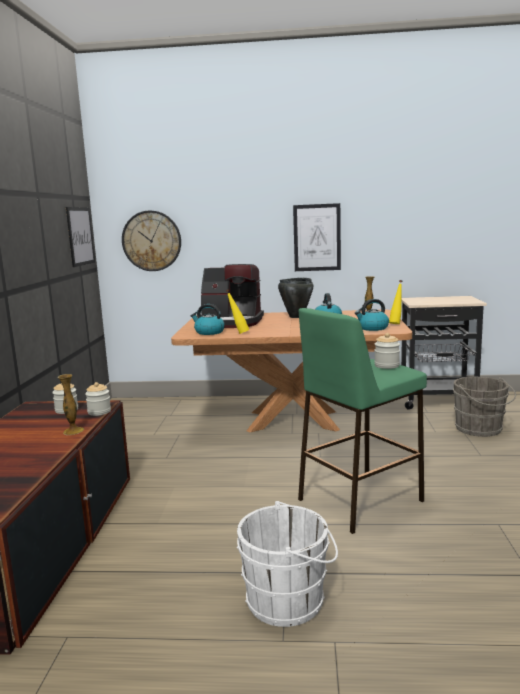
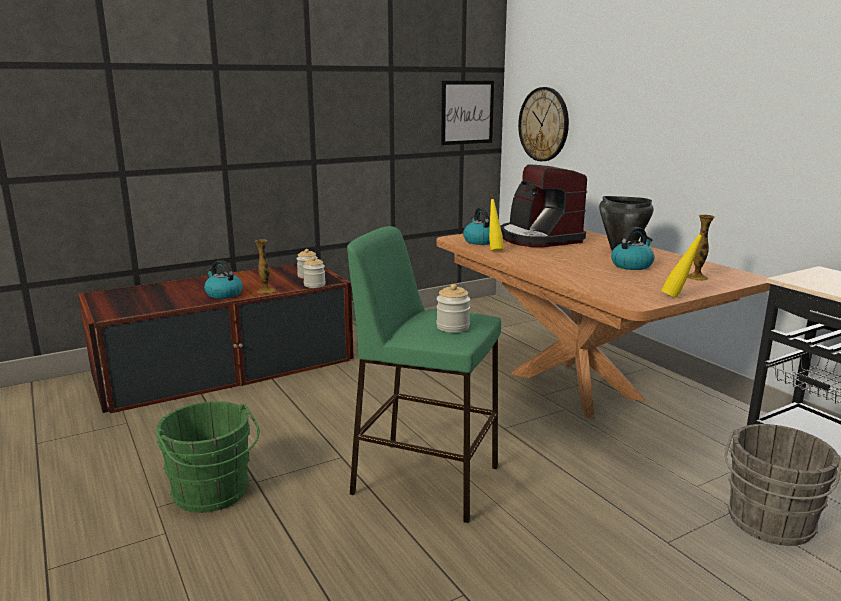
camera: 55 degrees right, 5 degrees up
(290, 600) = (213, 493): white bucket -> green bucket
(317, 237) = (714, 143): picture -> none
(372, 328) = (624, 290): kettle -> kettle (223, 294)

